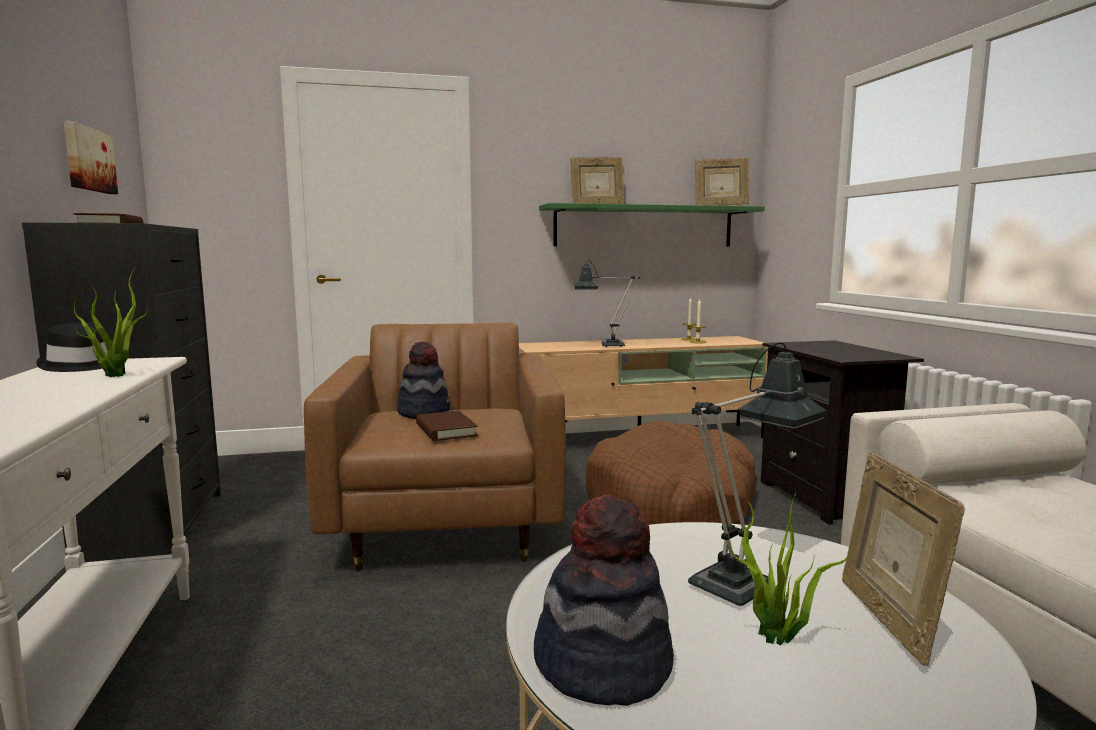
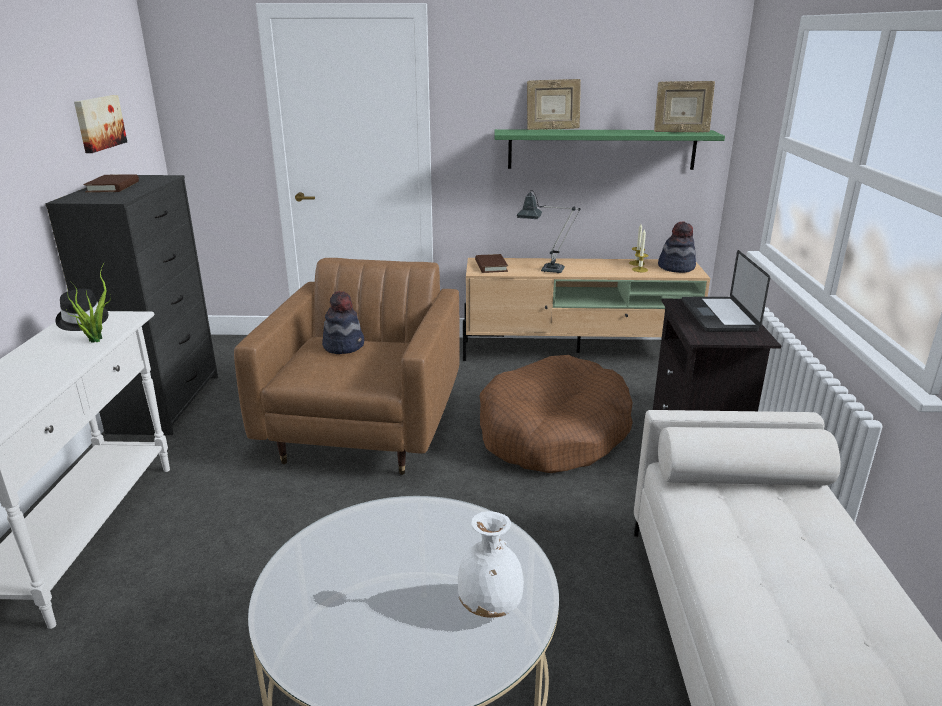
camera: 15 degrees right, 15 degrees up
(445, 430) = (345, 371): brown book -> brown book (491, 266)
(602, 665) = (295, 605): hat -> hat (676, 267)
(742, 581) = (430, 558): table lamp -> none
(777, 639) = (408, 607): potted plant -> none
(834, 348) = (718, 316): none -> laptop
(887, 620) = (491, 607): picture frame -> white vase

